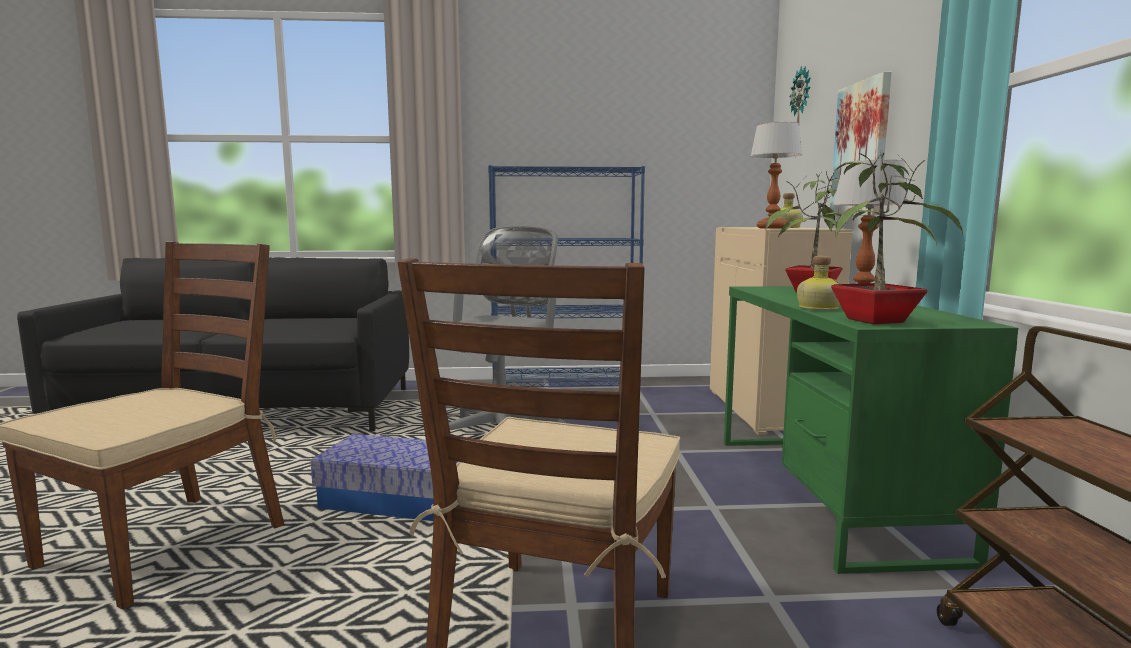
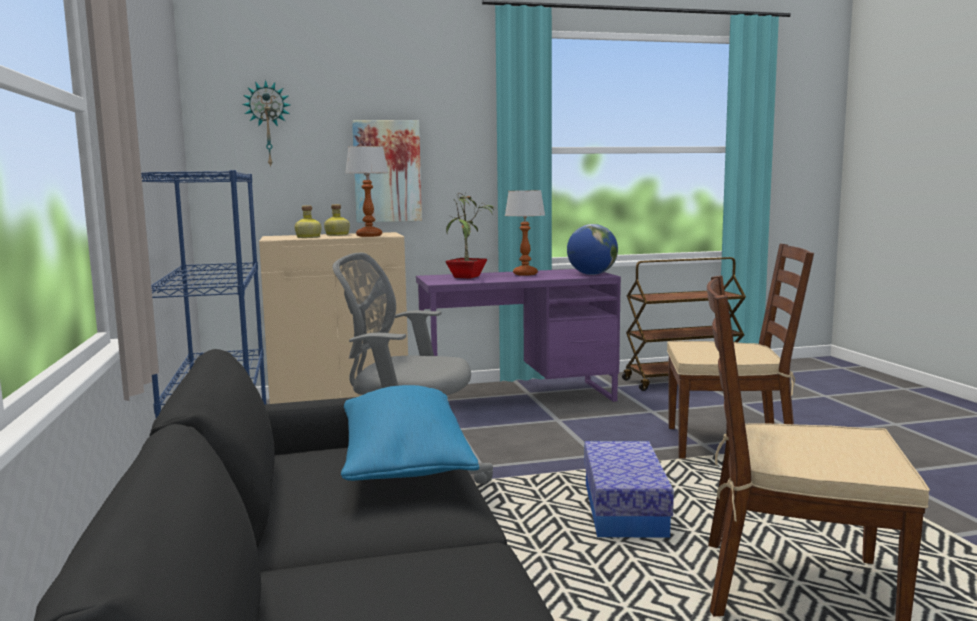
camera: 100 degrees left, 0 degrees up
(312, 326) = (403, 462): none -> blue pillow
(817, 308) = (551, 277): bottle -> bottle (307, 237)
(825, 492) = (518, 398): green desk -> purple desk
(878, 321) = (592, 274): potted plant -> globe

